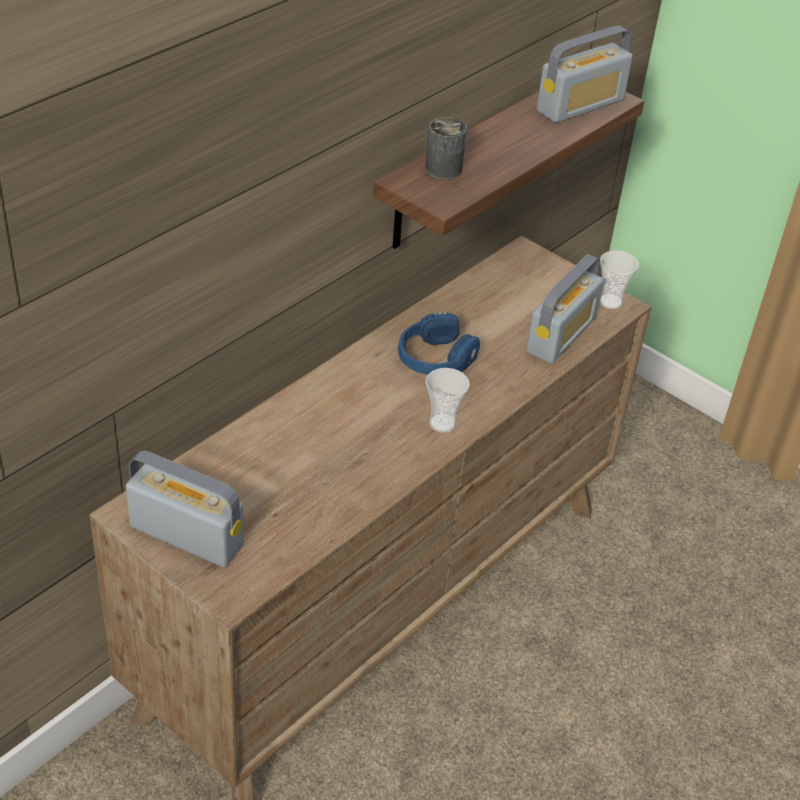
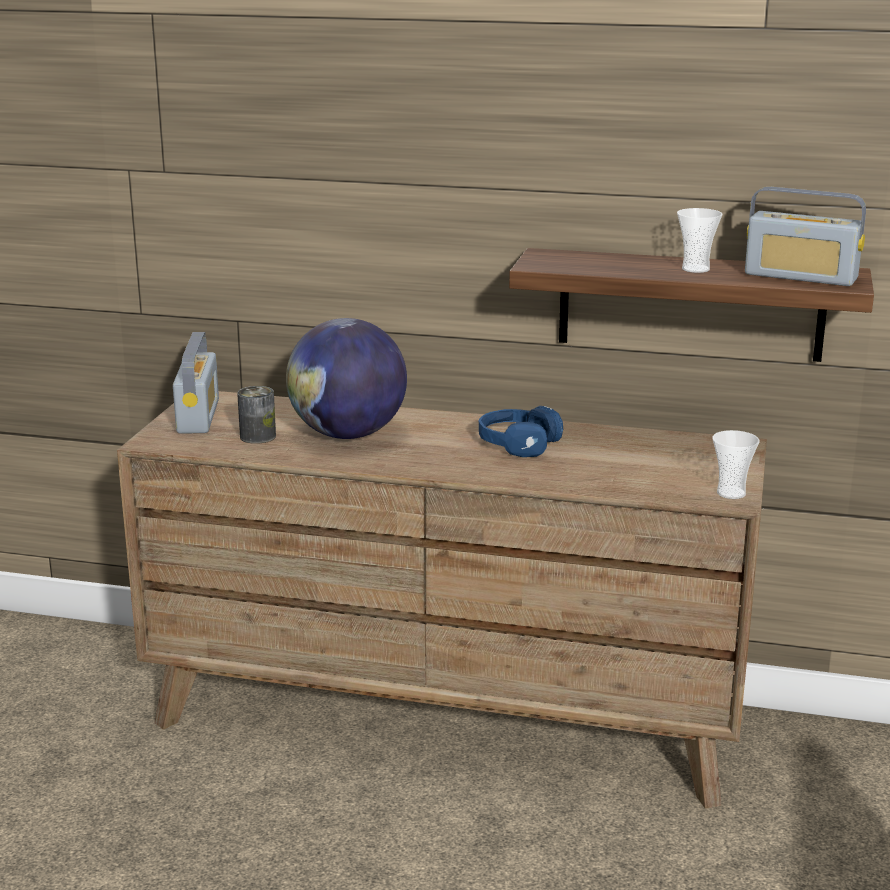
camera: 65 degrees right, 20 degrees down
(329, 449) = (348, 434): none -> globe
(442, 423) = (435, 464): cup -> cup (695, 269)
(443, 169) = (586, 259): can -> can (258, 436)
(561, 335) = (637, 483): radio -> none

